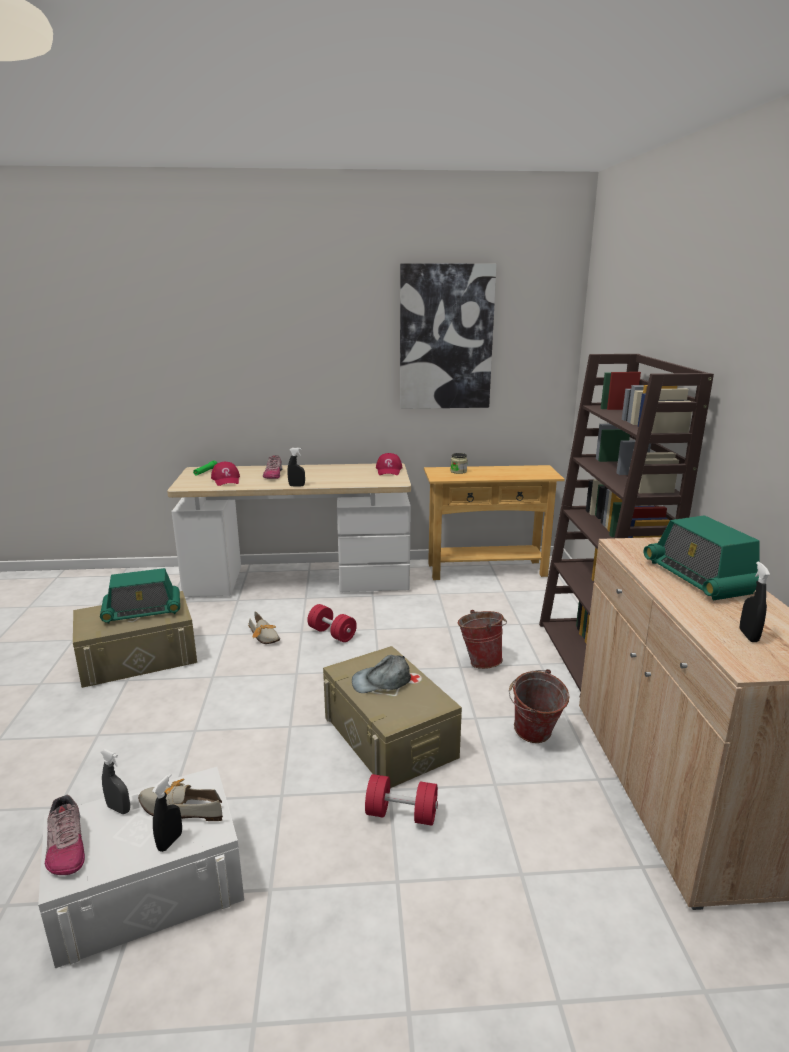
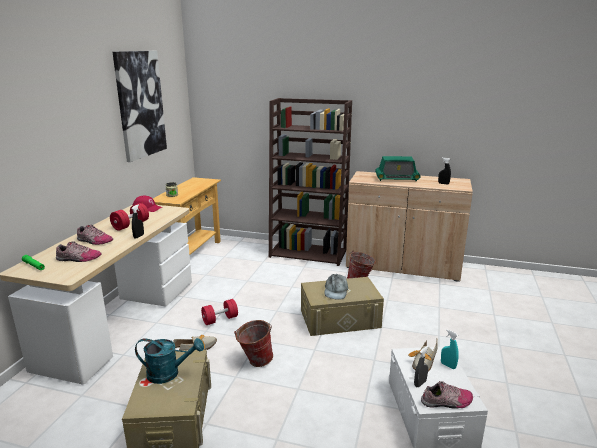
camera: 70 degrees left, 0 degrees up
(142, 611) = (169, 373): radio -> turquoise watering can
(170, 841) = (448, 365): black spray bottle -> turquoise spray bottle
(226, 480) = (78, 259): red cap -> shoe
(401, 814) = (399, 326): red dumbbell -> red dumbbell (130, 225)
(480, 660) = (290, 280): bucket -> bucket (254, 361)

